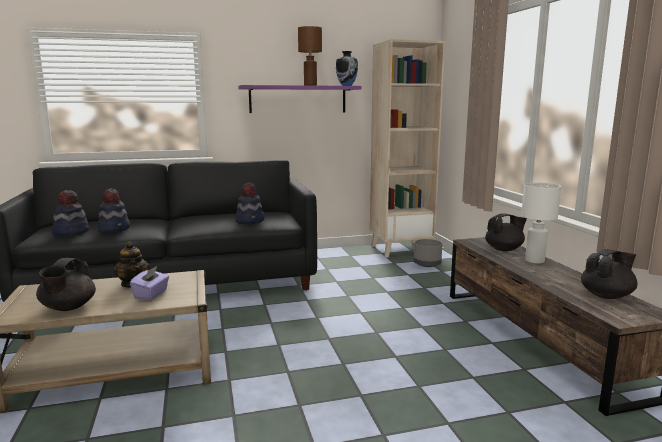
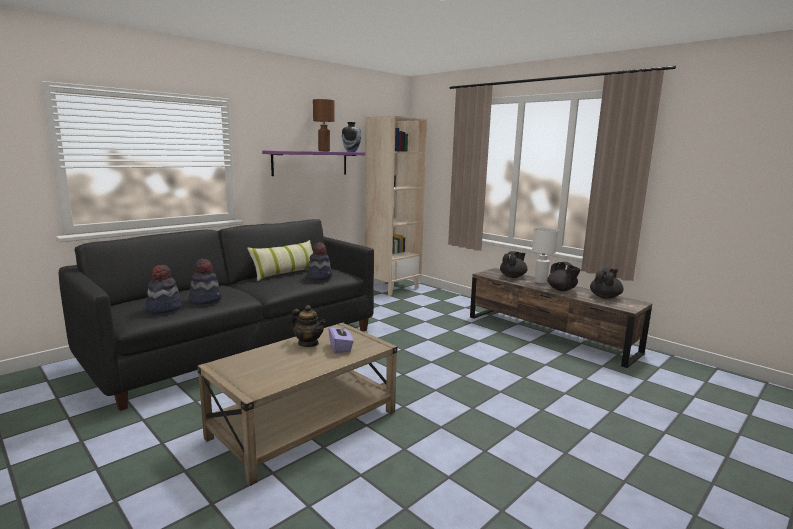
camera: 30 degrees left, 0 degrees up
(68, 307) = (292, 371): black teapot -> black teapot (562, 290)
(228, 215) = (286, 273): none -> pillow
(427, 264) = (425, 296): grey planter -> none

